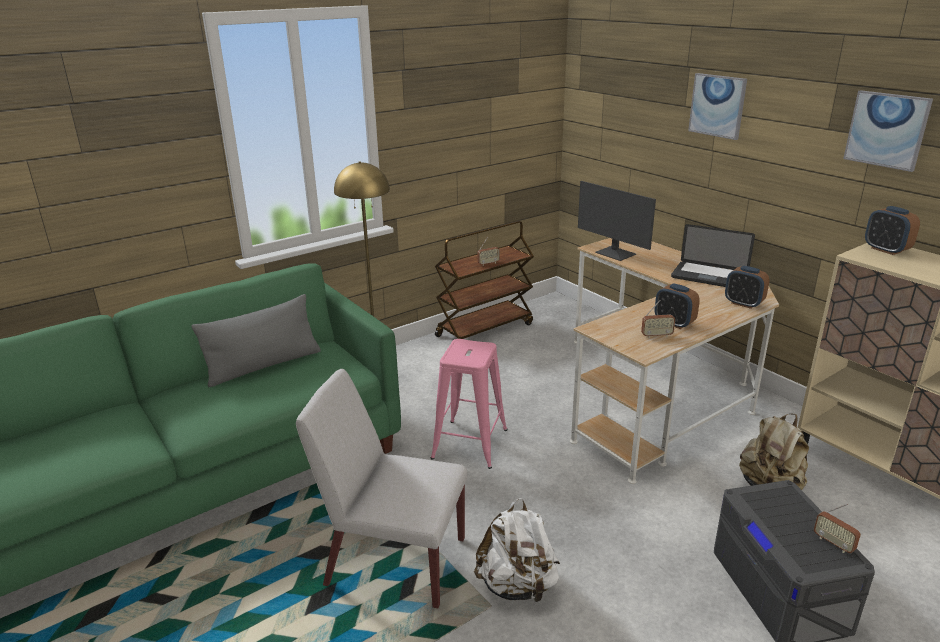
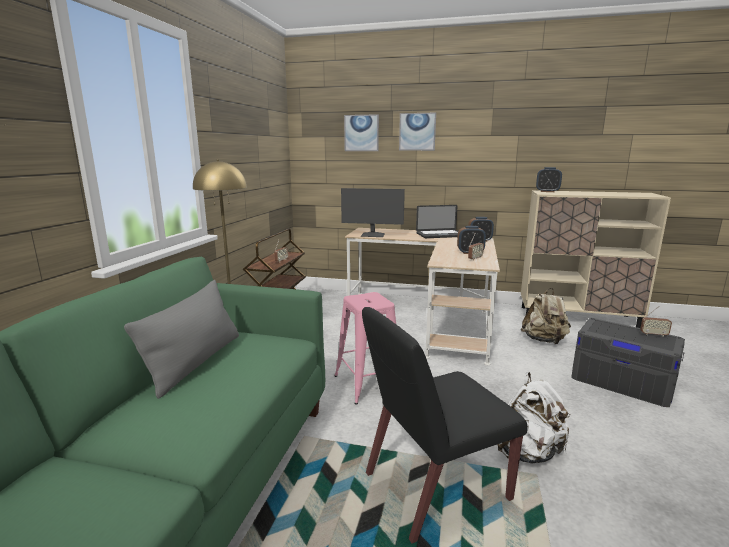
camera: 40 degrees left, 10 degrees down
(394, 561) = (434, 487): white chair -> black chair
(887, 130) = (526, 130): picture -> picture (361, 133)

